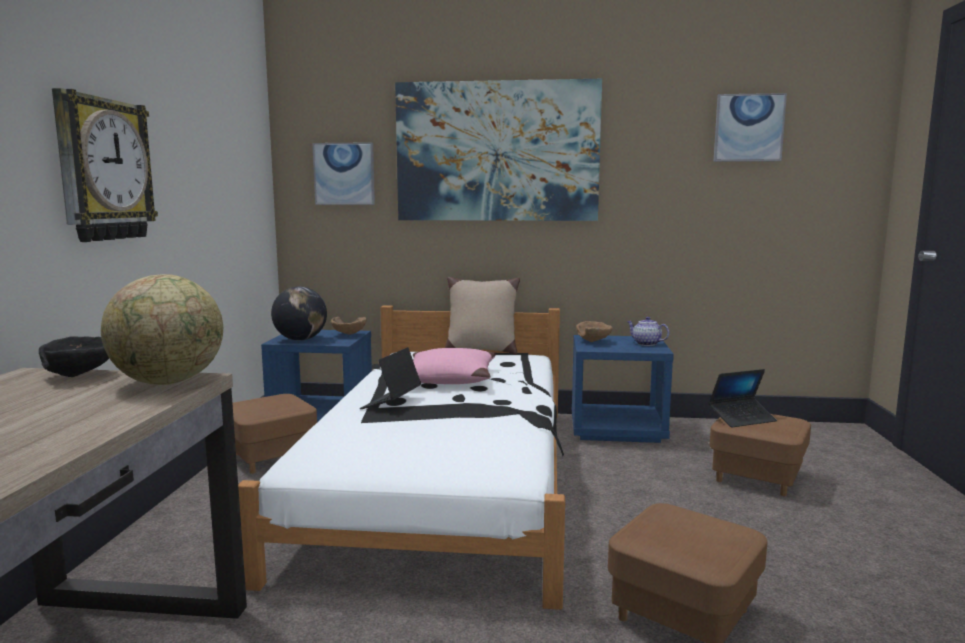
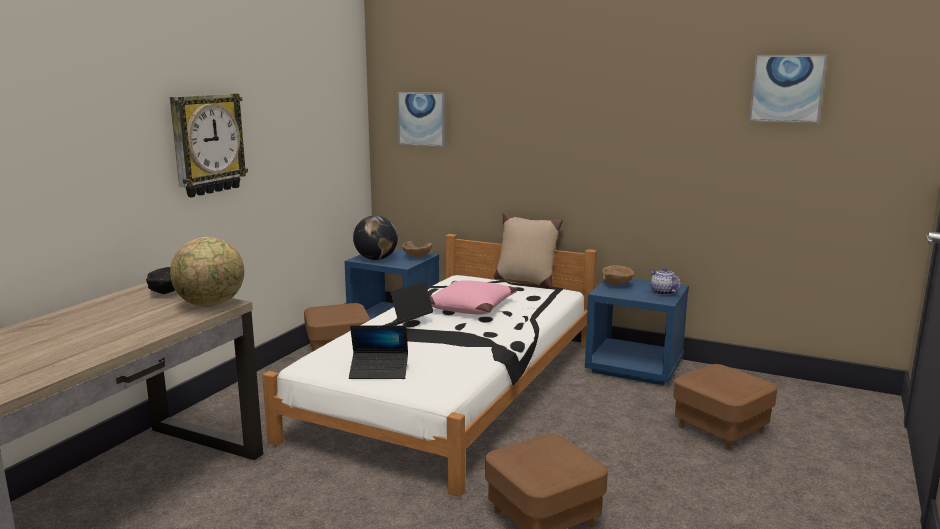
camera: 20 degrees right, 5 degrees up
(497, 152) = (547, 104): picture -> none
(742, 418) = (710, 375): laptop -> laptop (379, 371)

